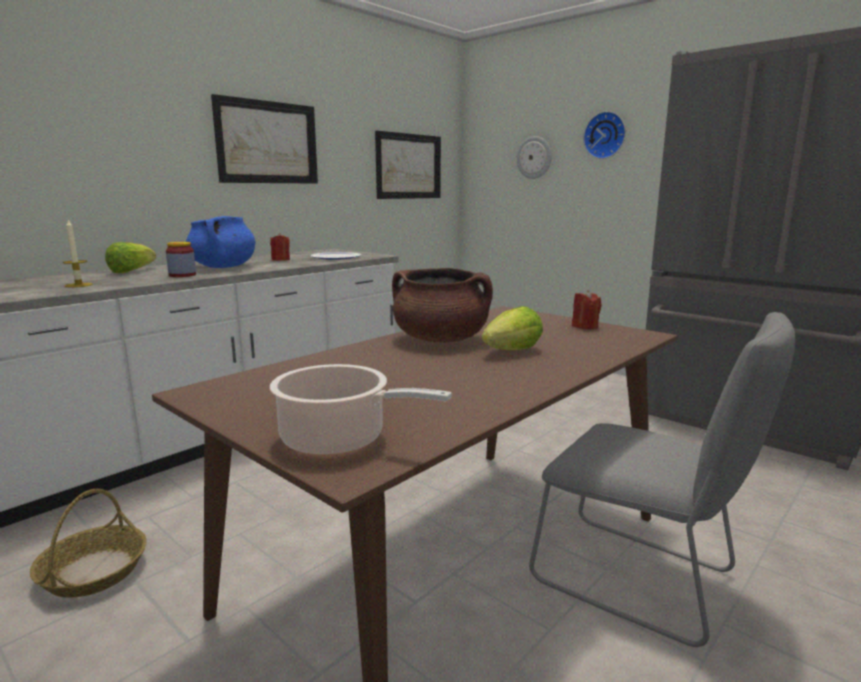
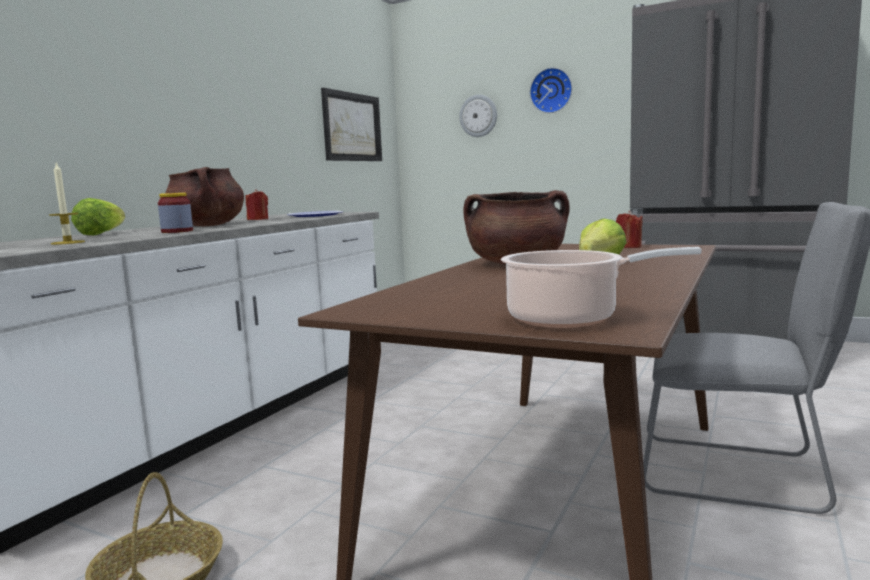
camera: 15 degrees left, 5 degrees down
(223, 267) = (207, 226): blue cooking pot -> brown cooking pot
(267, 142) = (222, 94): picture -> none

